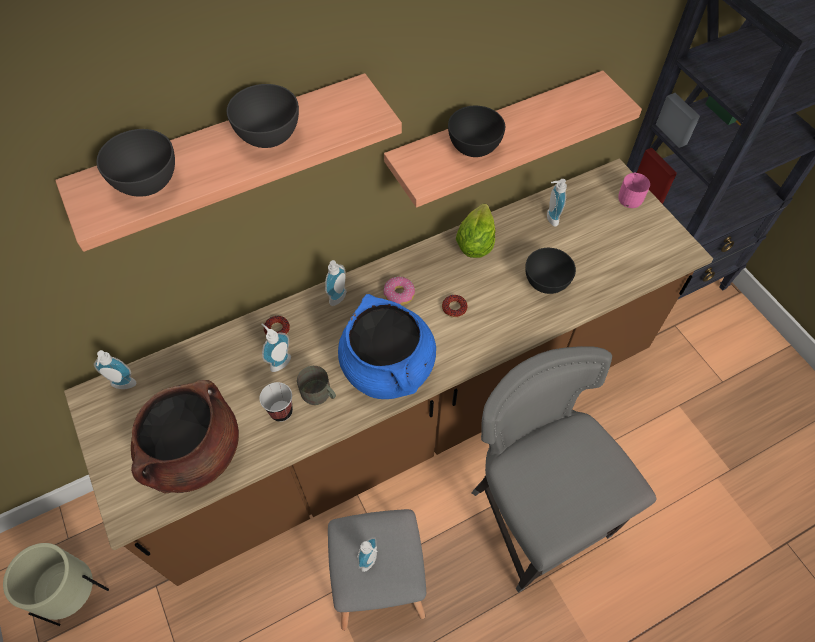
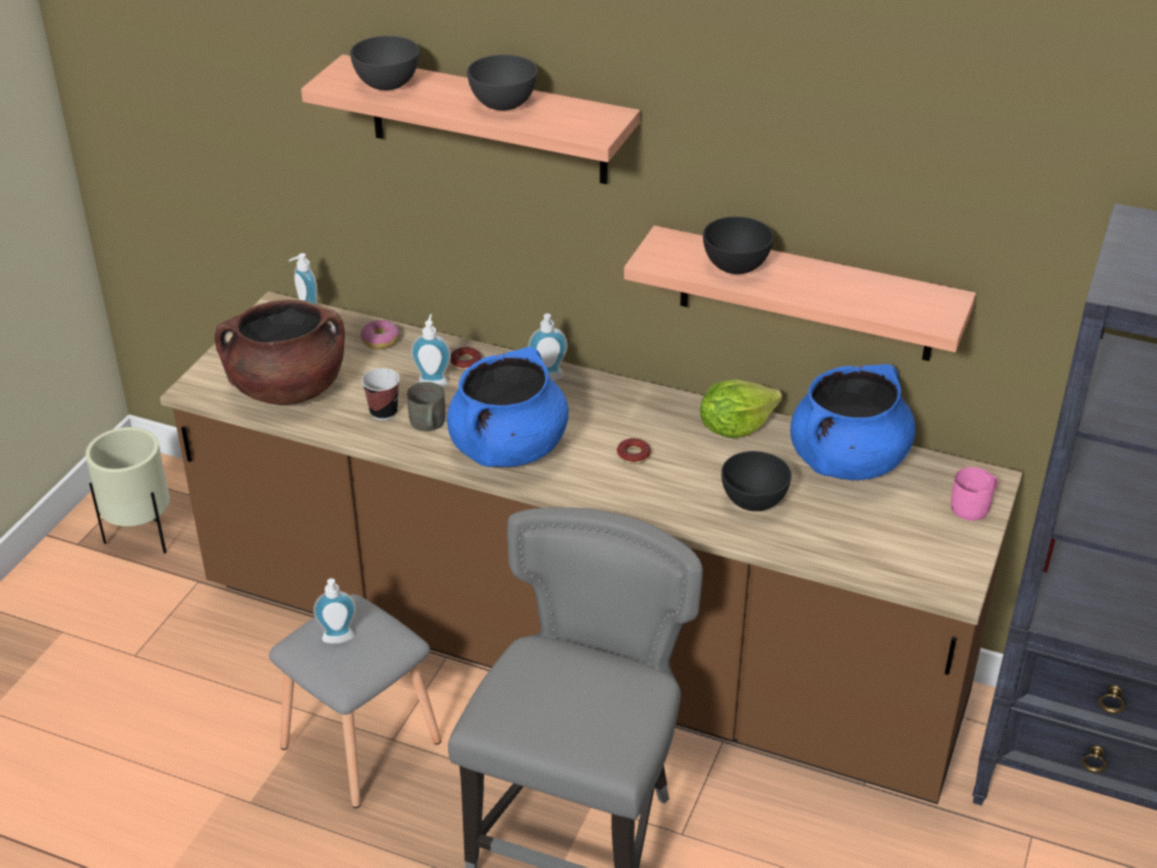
camera: 50 degrees right, 20 degrees down
(399, 294) = (602, 411): donut -> donut (380, 340)
(550, 218) = (847, 462): soap dispenser -> blue cooking pot

